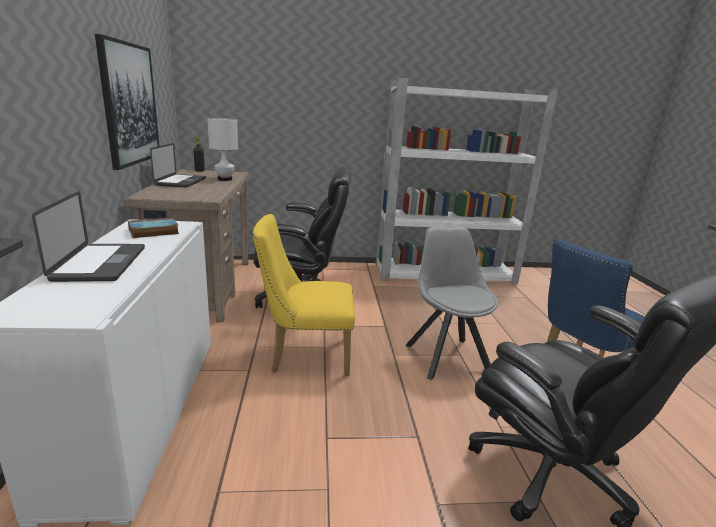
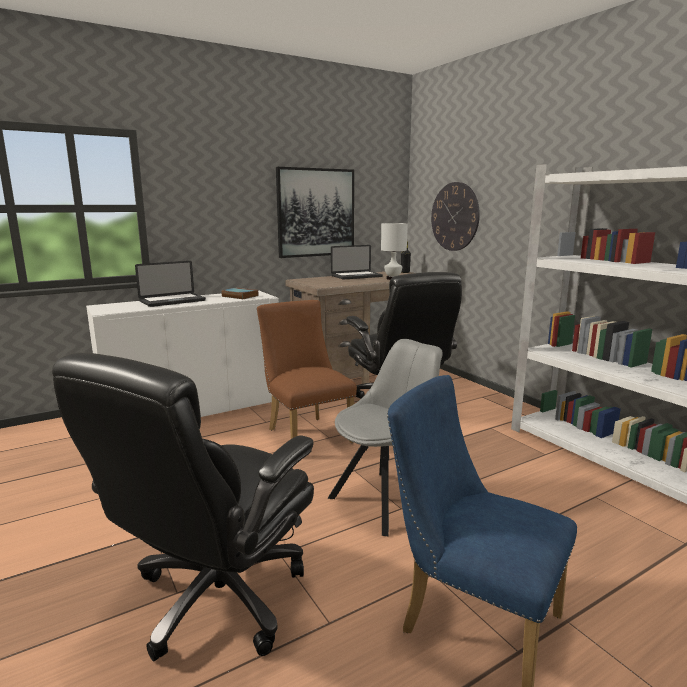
camera: 65 degrees right, 5 degrees down
(253, 111) = (454, 216): none -> wall clock
(304, 355) = (306, 433): yellow chair -> brown chair

